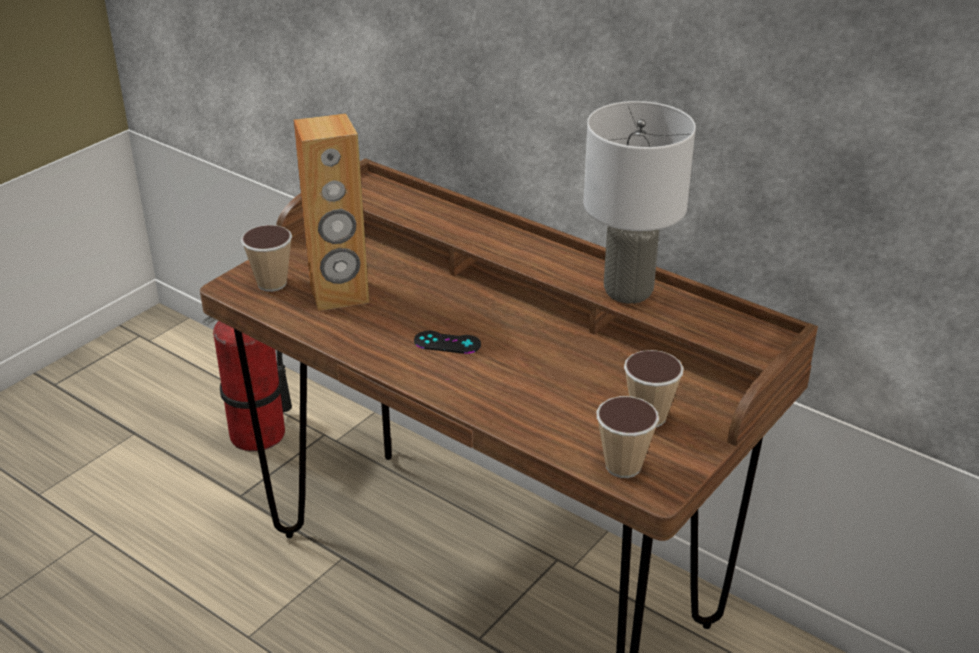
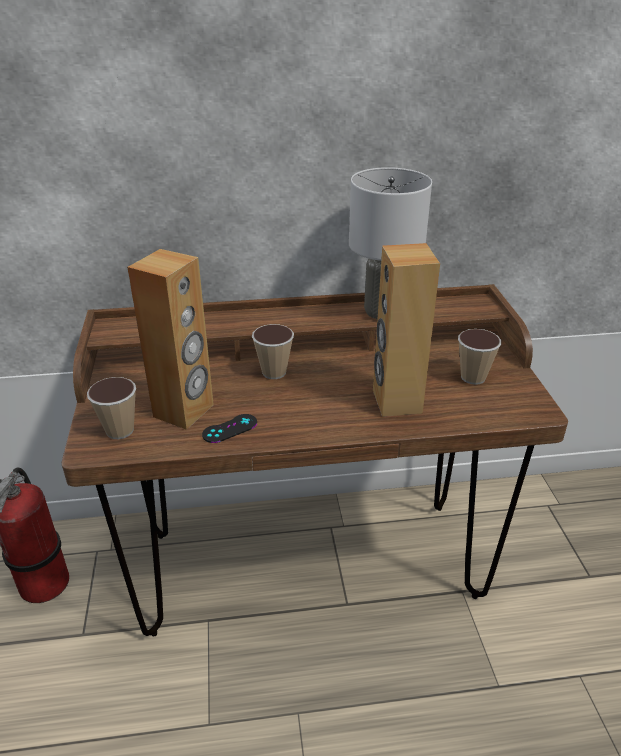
camera: 45 degrees left, 0 degrees up
(447, 343) = (304, 400): black game controller -> black game controller (230, 428)
(527, 392) = (396, 401): none -> brown speaker
(623, 466) = (507, 410): cup -> cup (274, 372)

